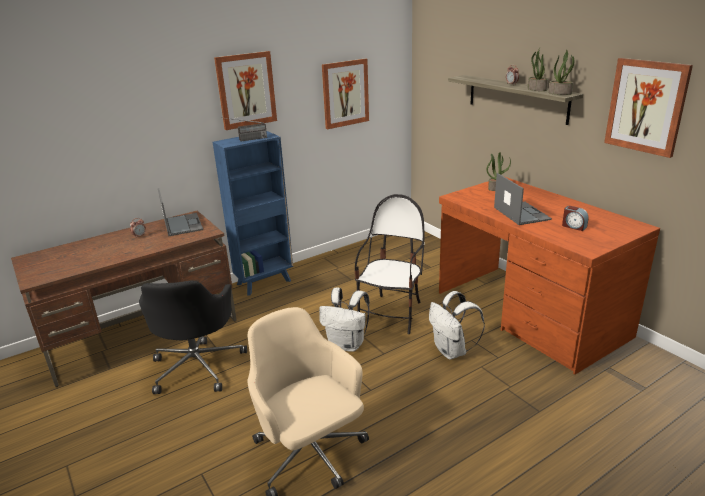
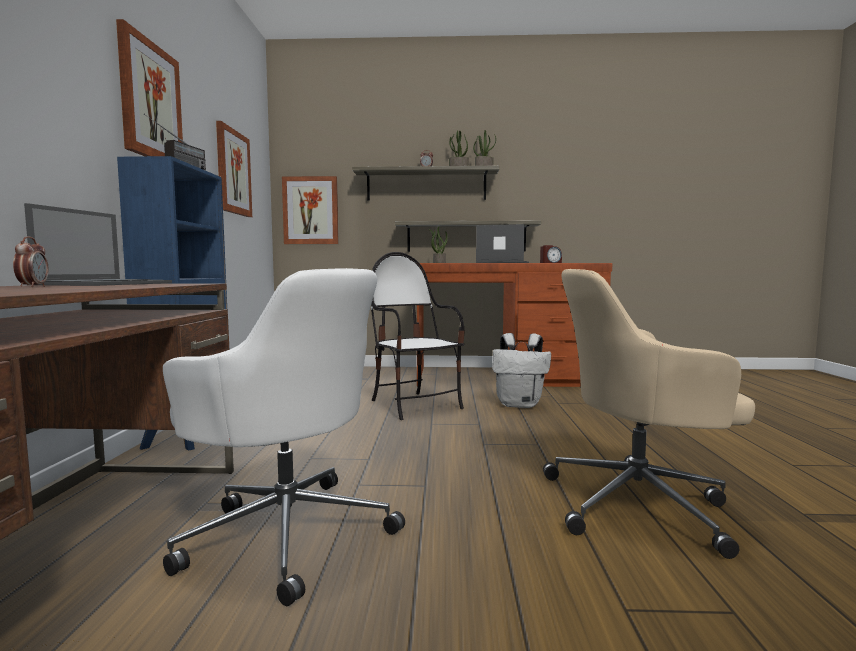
camera: 55 degrees left, 20 degrees down
(182, 224) = (107, 284): laptop -> laptop turned 90 degrees clockwise
(198, 366) = (287, 532): black office chair -> white office chair
(347, 344) = (433, 432): white backpack -> none
(545, 160) = (466, 237): none -> shelf
(646, 106) = (553, 172): picture -> picture (310, 210)

